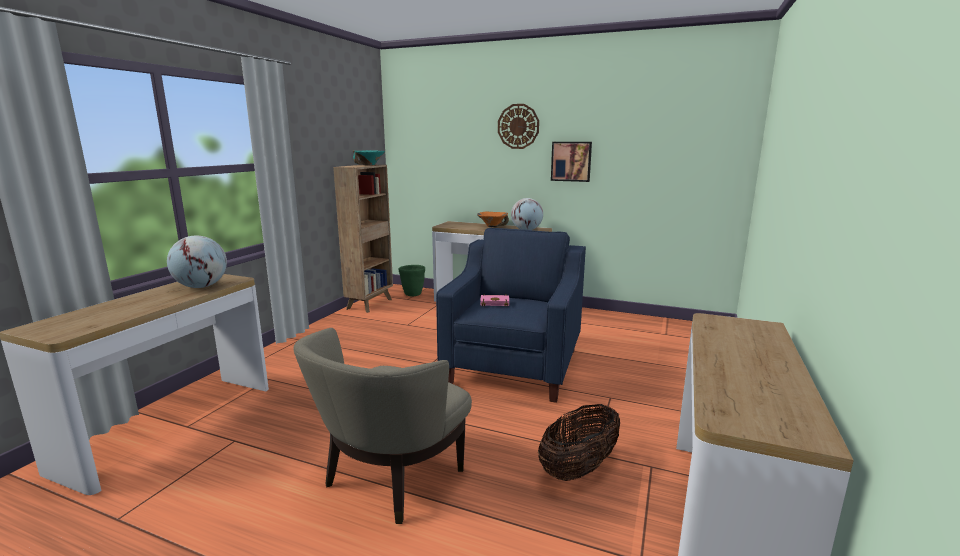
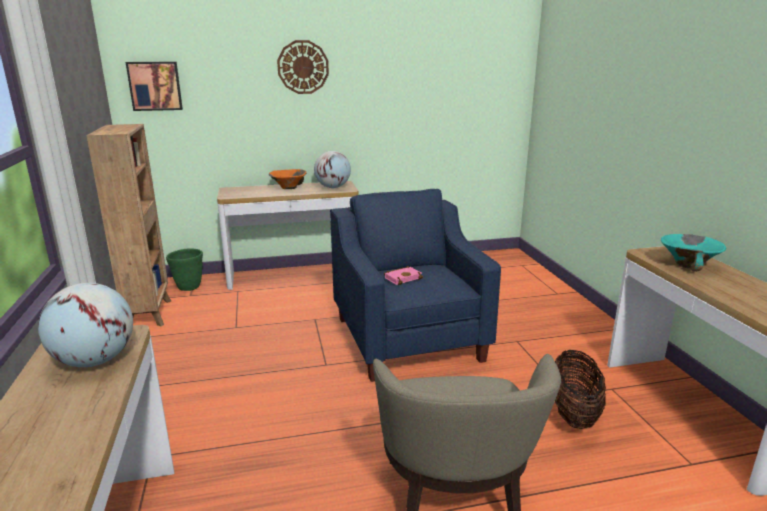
camera: 35 degrees left, 5 degrees up
(369, 165) = (123, 126): turquoise bowl -> turquoise bowl (688, 265)
(571, 161) = (367, 106): picture -> picture (155, 86)

